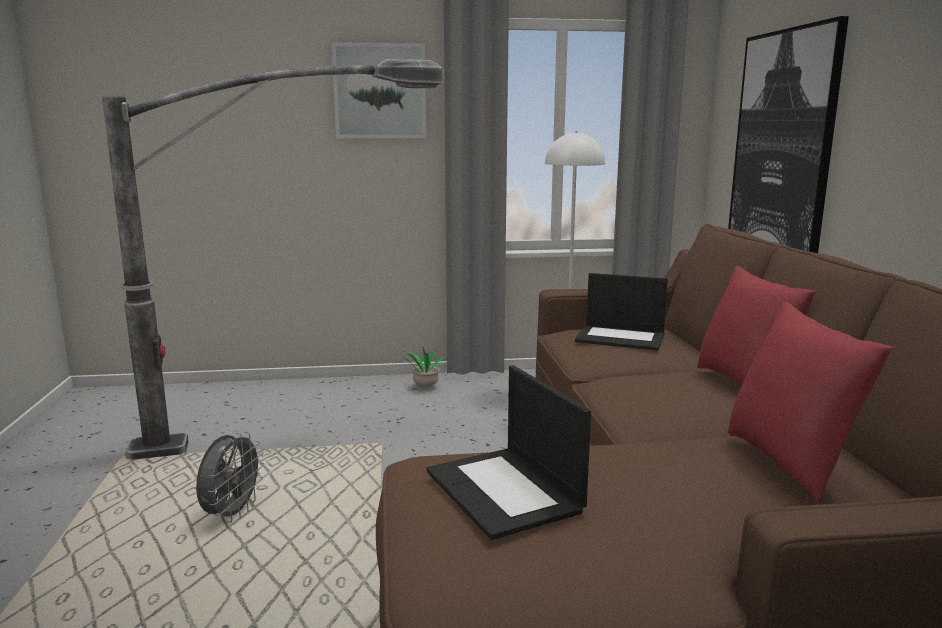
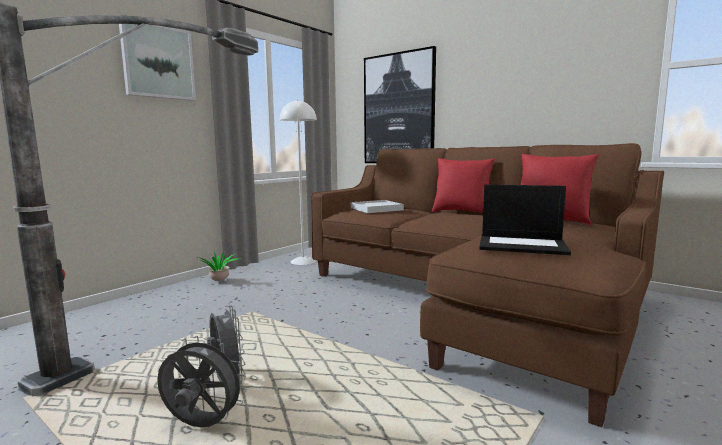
camera: 45 degrees left, 5 degrees down
(151, 547) = (201, 426): none -> grey fan
(621, 338) = (376, 209): laptop -> white tray

